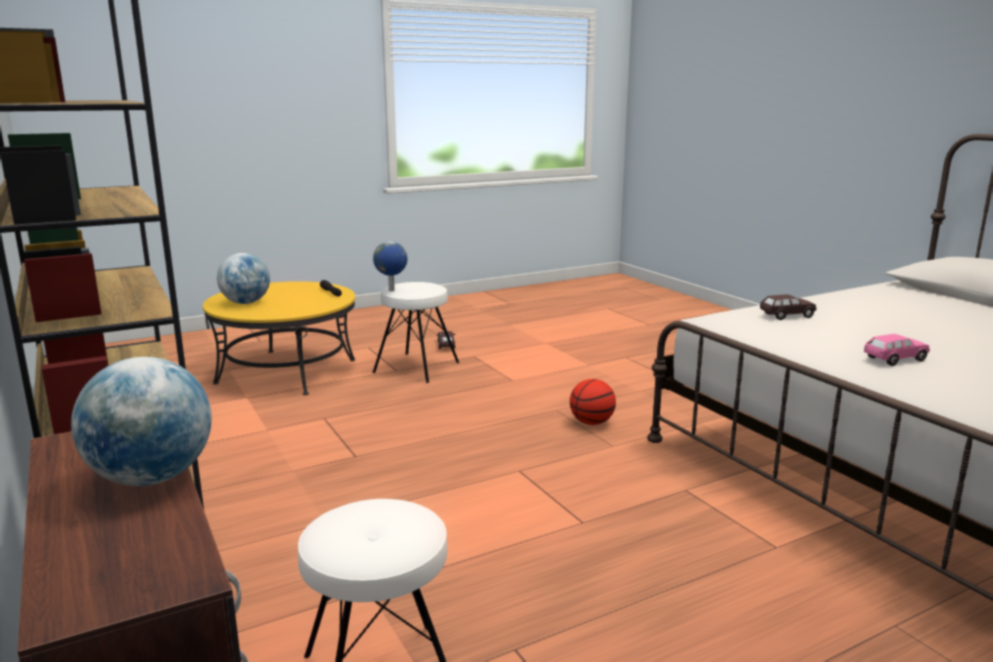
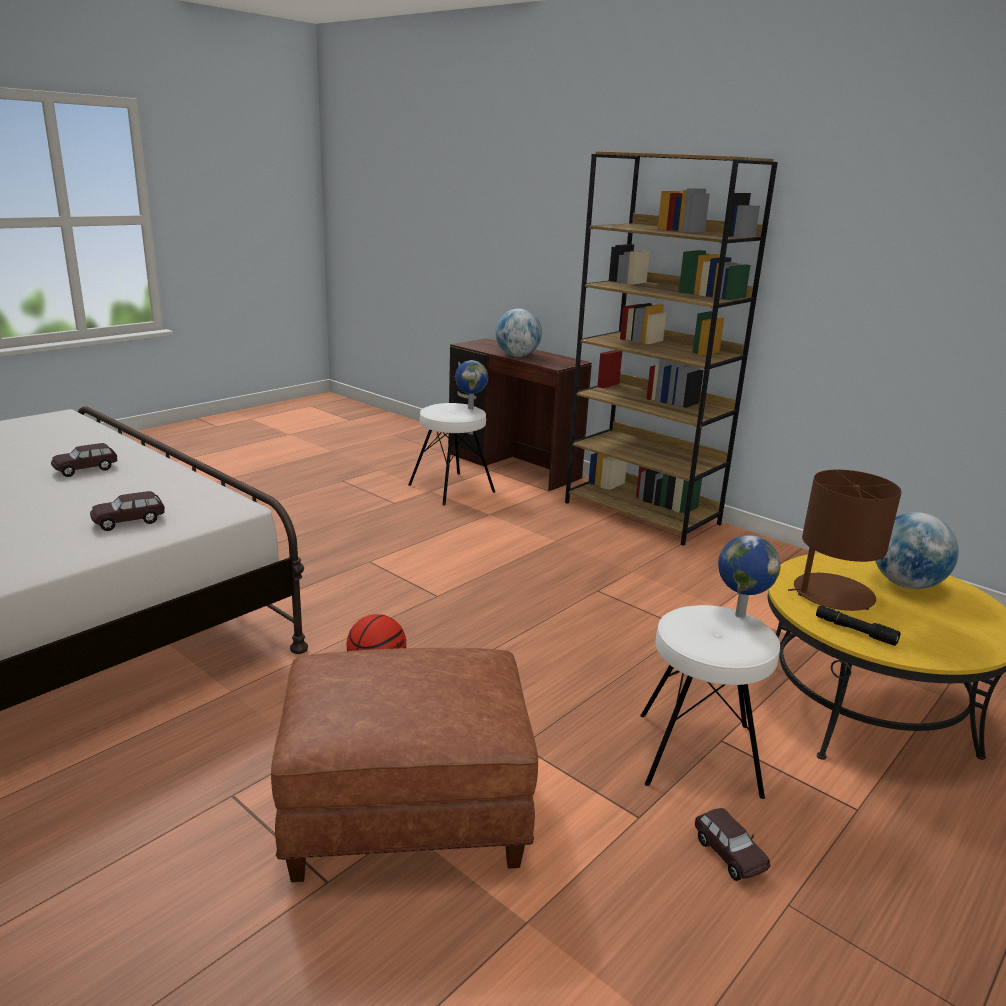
camera: 160 degrees right, 5 degrees up
(304, 303) = (832, 594): none -> brown table lamp
(328, 533) = (470, 408): none -> globe
(588, 368) = (403, 814): none -> brown ottoman
(894, 359) = (86, 469): pink toy car -> brown toy car

